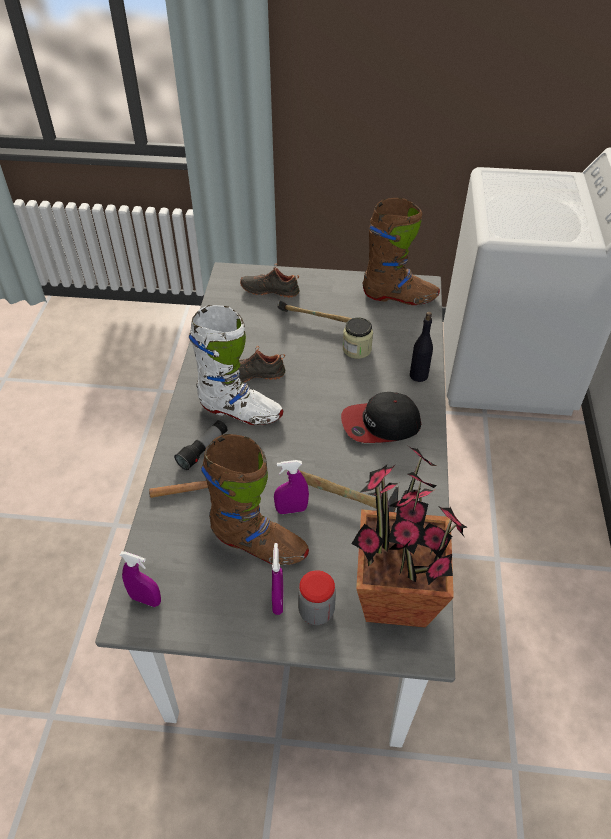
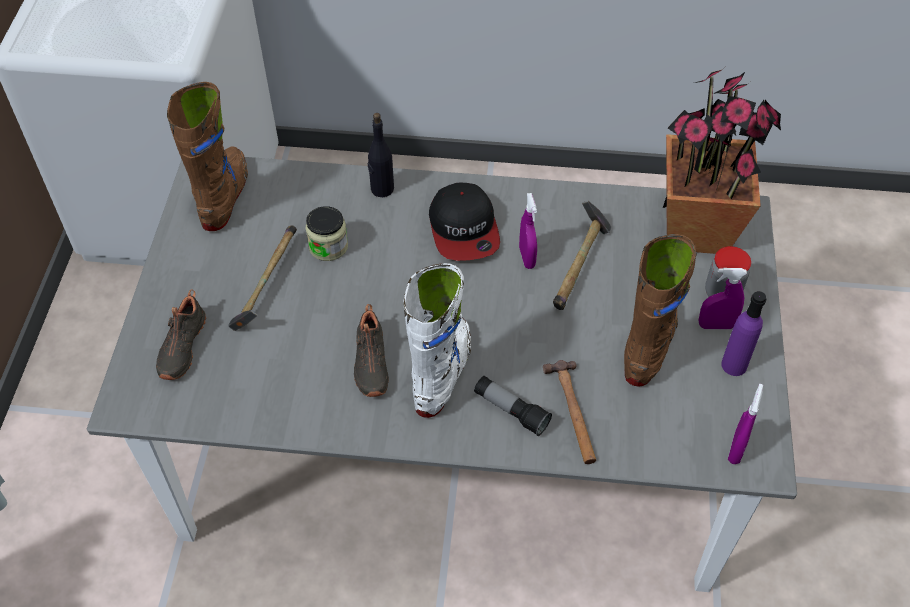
camera: 90 degrees left, 5 degrees up
(232, 610) = (734, 365): none -> purple bottle
(291, 509) = (597, 315): purple spray bottle -> purple spray bottle (527, 257)

